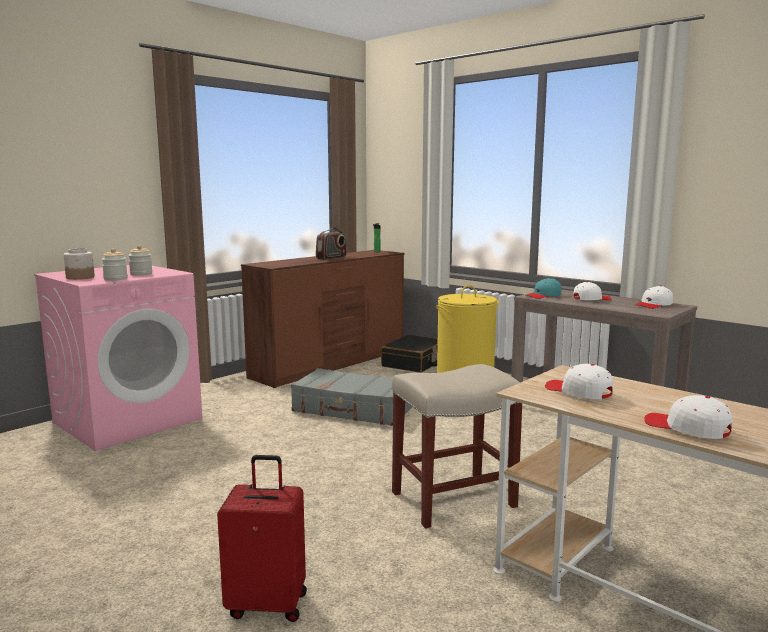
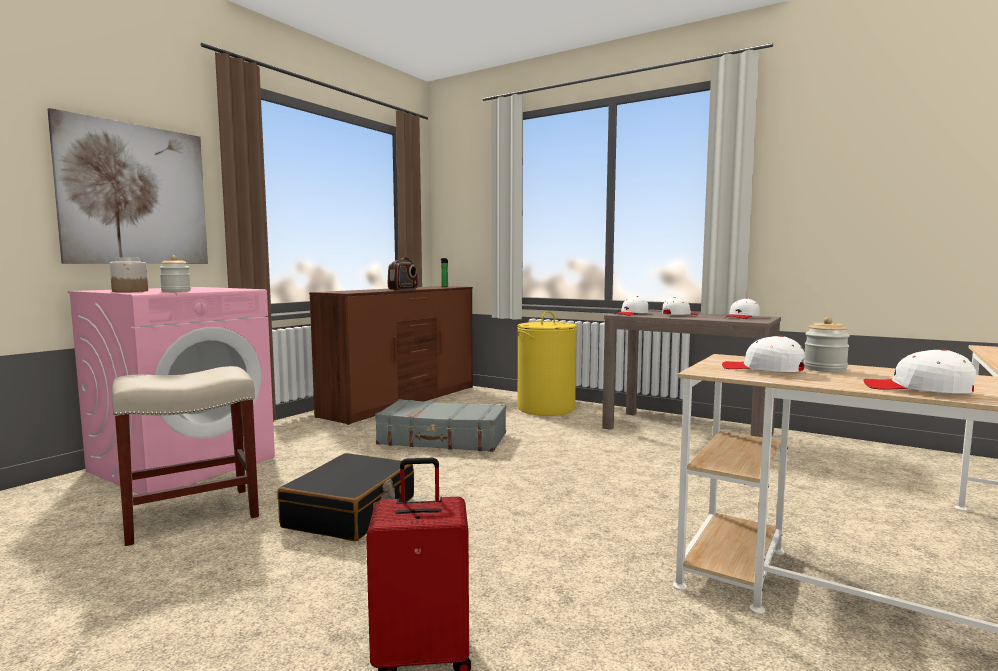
camera: 10 degrees left, 5 degrees down
(86, 186) = (135, 195): none -> picture
(141, 274) = (205, 289): jar -> jar (824, 369)
(414, 363) = (488, 397): black suitcase -> black suitcase (351, 512)
(454, 499) = (592, 516): beige stool -> beige stool (193, 514)
(543, 296) = (631, 314): turquoise cap -> white cap

